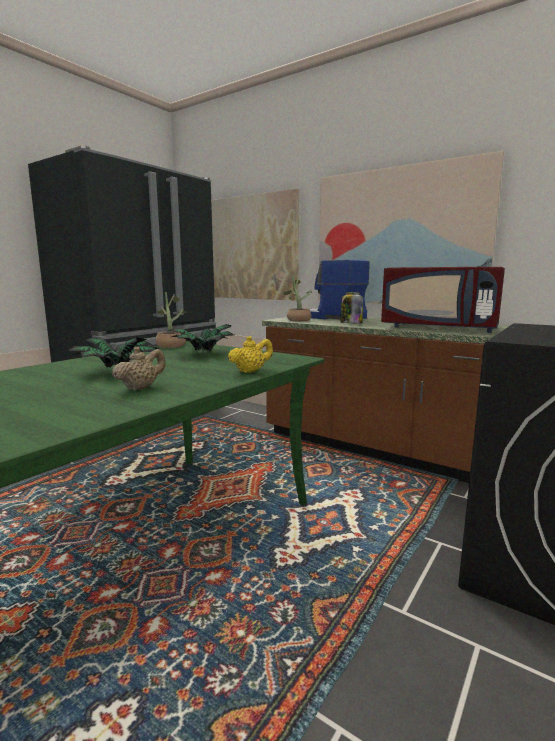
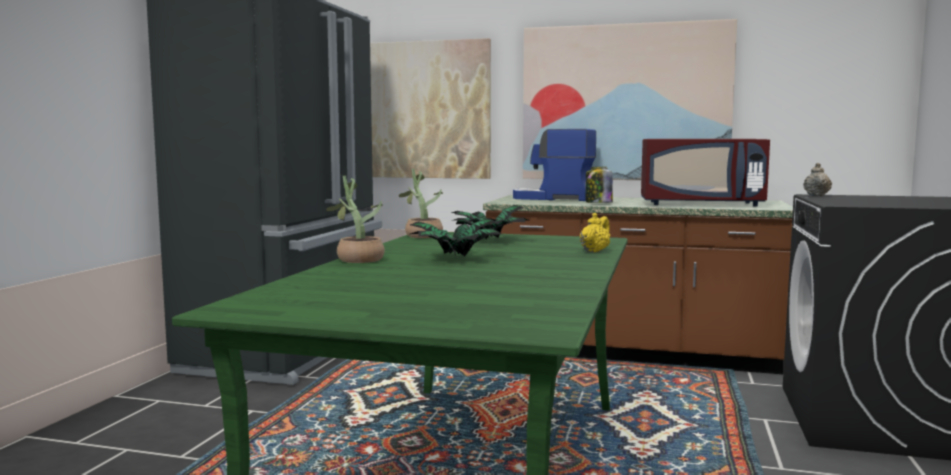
camera: 20 degrees left, 5 degrees down
(141, 388) = (536, 268): beige teapot -> beige teapot (816, 196)
(297, 320) = (524, 201): potted plant -> potted plant (357, 259)

